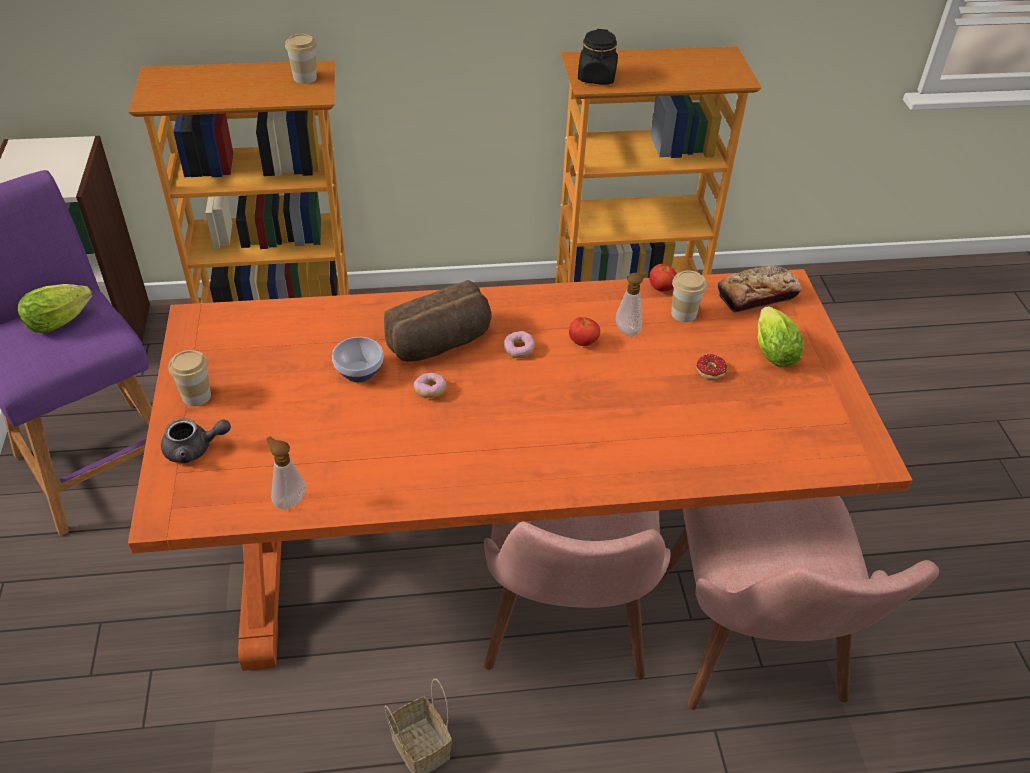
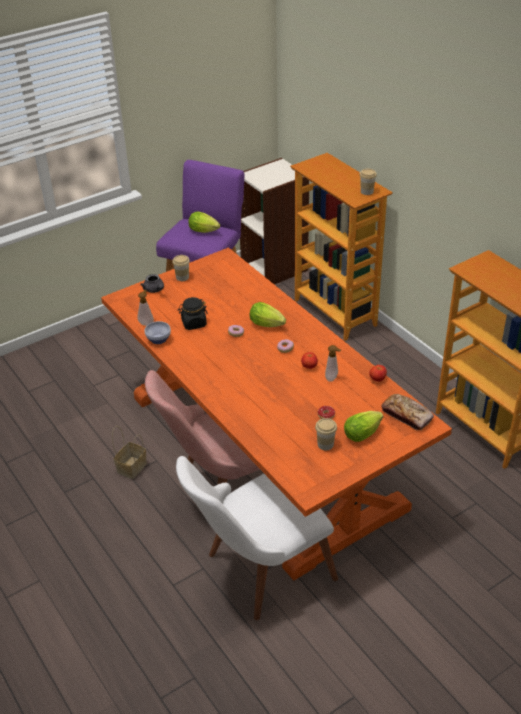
camera: 65 degrees right, 5 degrees down
(361, 372) = (231, 311): bowl -> bowl (159, 340)
(441, 344) = (268, 325): bread -> lettuce
(596, 77) = (475, 269): black jar -> black jar (193, 323)
(683, 314) = (363, 393): cup -> cup (325, 444)
(757, 658) = (257, 573): pink chair -> white chair

